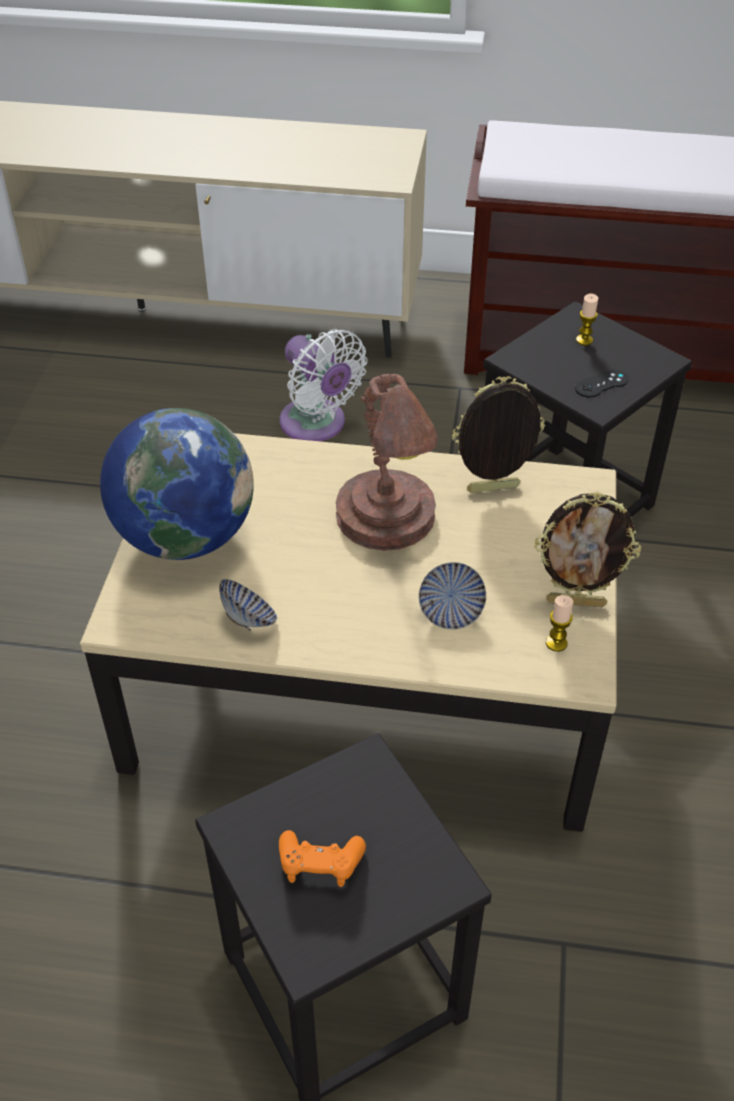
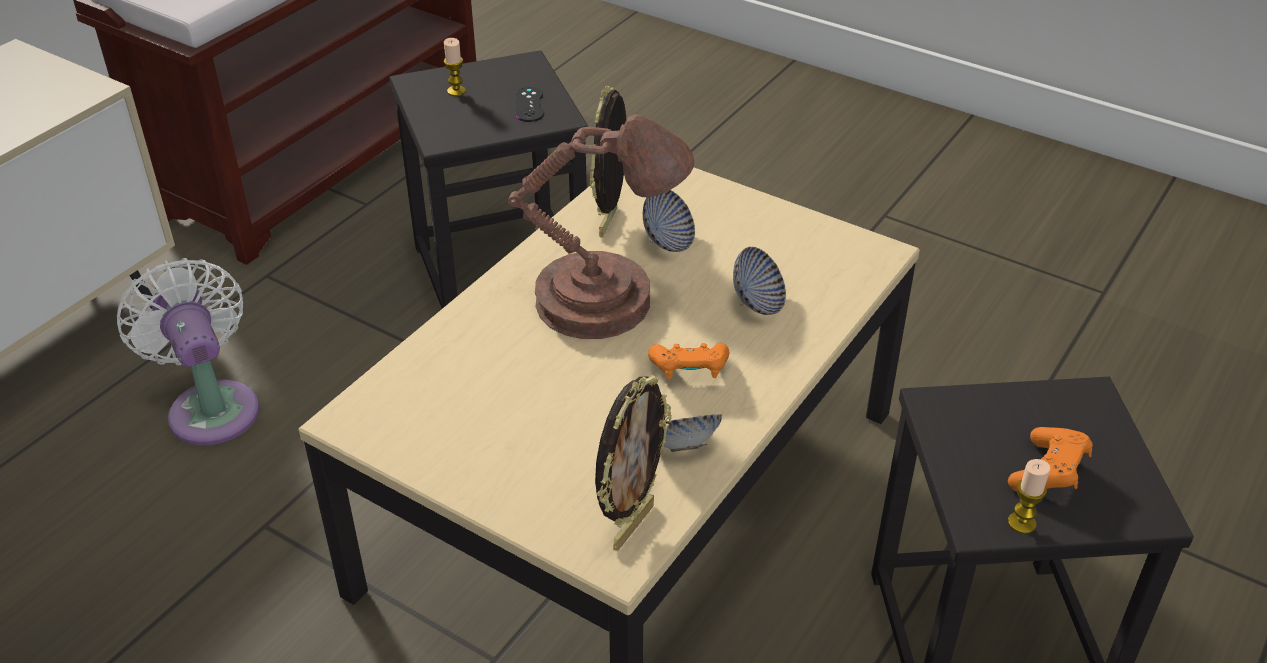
camera: 65 degrees left, 5 degrees down
(185, 537) = (514, 463): globe -> none
(317, 425) = (211, 407): white fan -> white fan turned 105 degrees counterclockwise
(336, 597) = (689, 372): none -> orange game controller
(494, 531) = (668, 241): none -> bowl
(556, 643) = (833, 254): candle -> candle (1021, 523)
(576, 602) = (789, 226): picture frame -> picture frame (631, 525)

